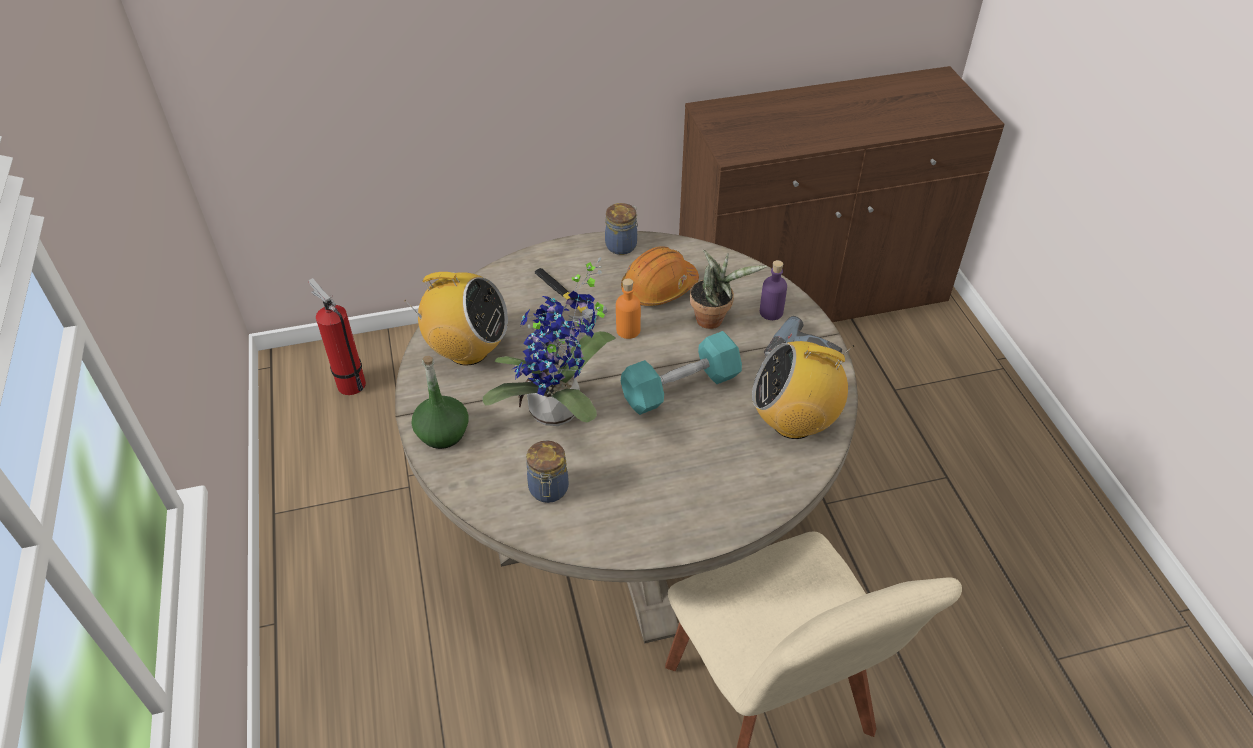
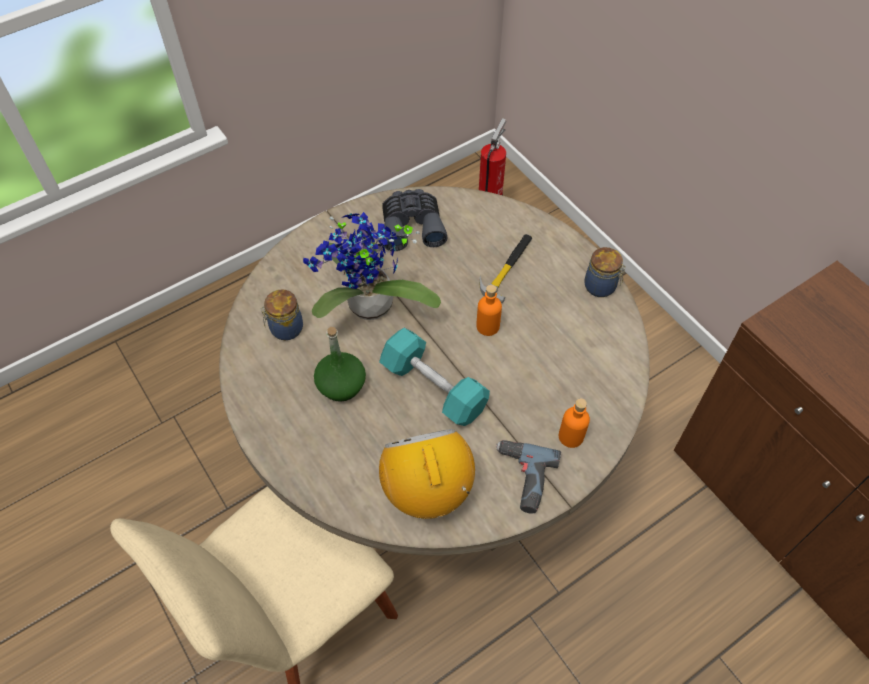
camera: 70 degrees right, 10 degrees up
(443, 433) = (319, 243): green bottle -> green bottle (341, 385)
(467, 351) = (412, 226): radio -> grey binoculars
(659, 288) = (556, 333): orange hard hat -> none
(713, 319) = (536, 389): potted plant -> none
(771, 312) = (571, 436): purple bottle -> orange bottle

